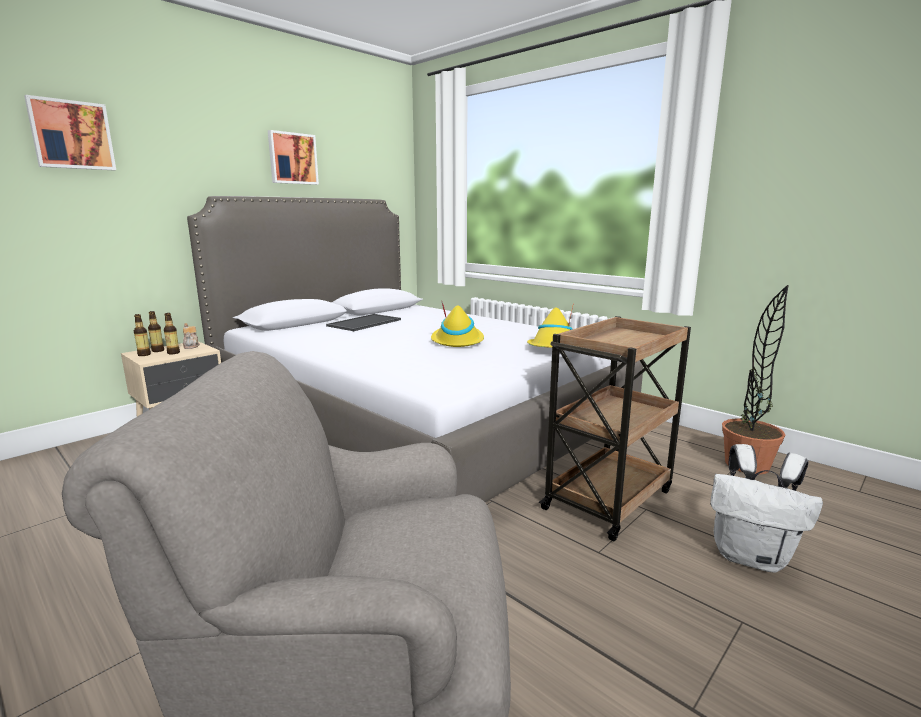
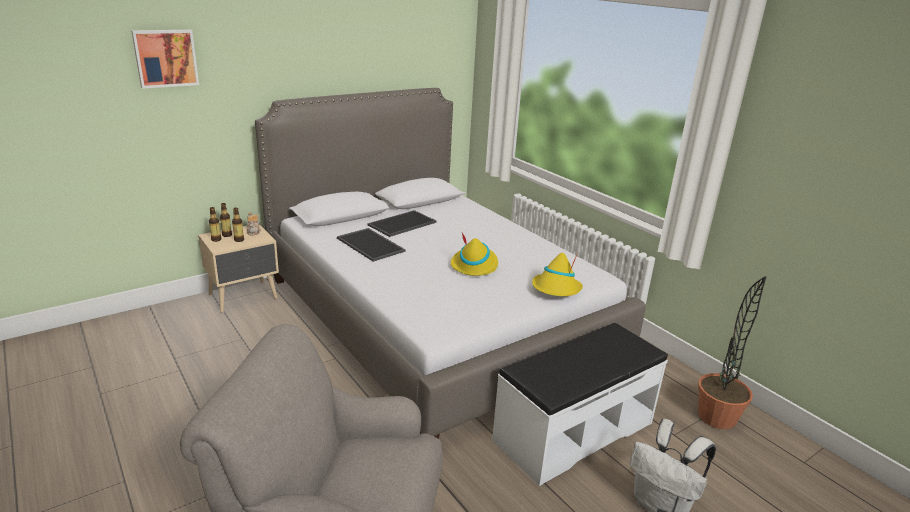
camera: 10 degrees right, 10 degrees up
(292, 158) = (351, 55): picture -> none
(336, 336) = (371, 244): none -> tray
(609, 498) = (573, 431): brown cart -> white bench

